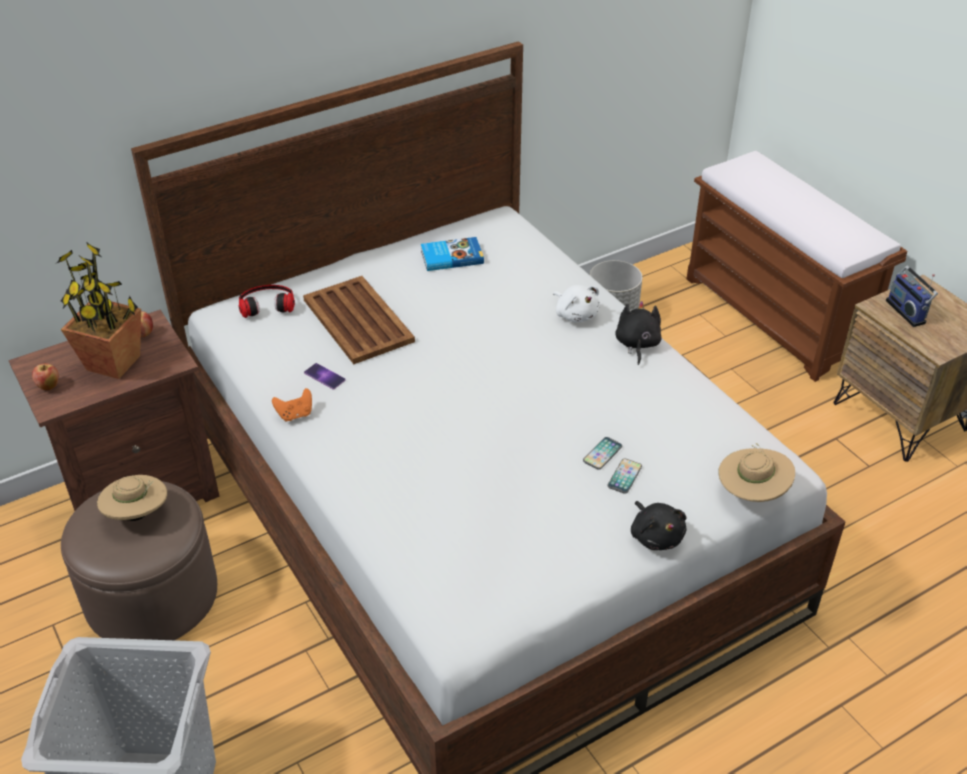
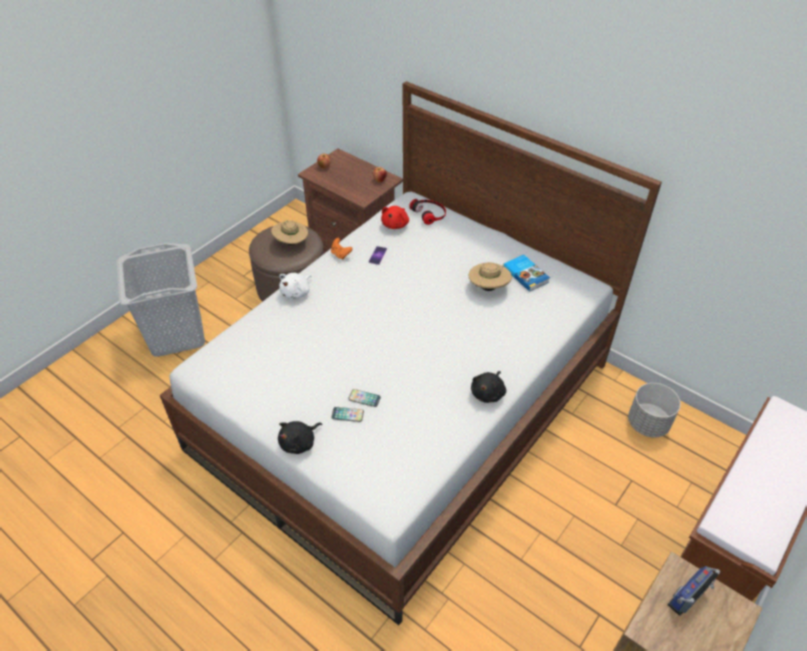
camera: 70 degrees right, 5 degrees up
(114, 363) = (351, 180): potted plant -> none
(267, 342) = (396, 224): none -> red plush toy
(358, 320) = (436, 253): brown tray -> none
(575, 314) = (502, 352): white plush toy -> white plush toy (296, 292)
(637, 344) = (488, 393): black plush toy -> black plush toy turned 135 degrees clockwise
(751, 493) = (358, 490): beige hat -> beige hat (488, 287)

